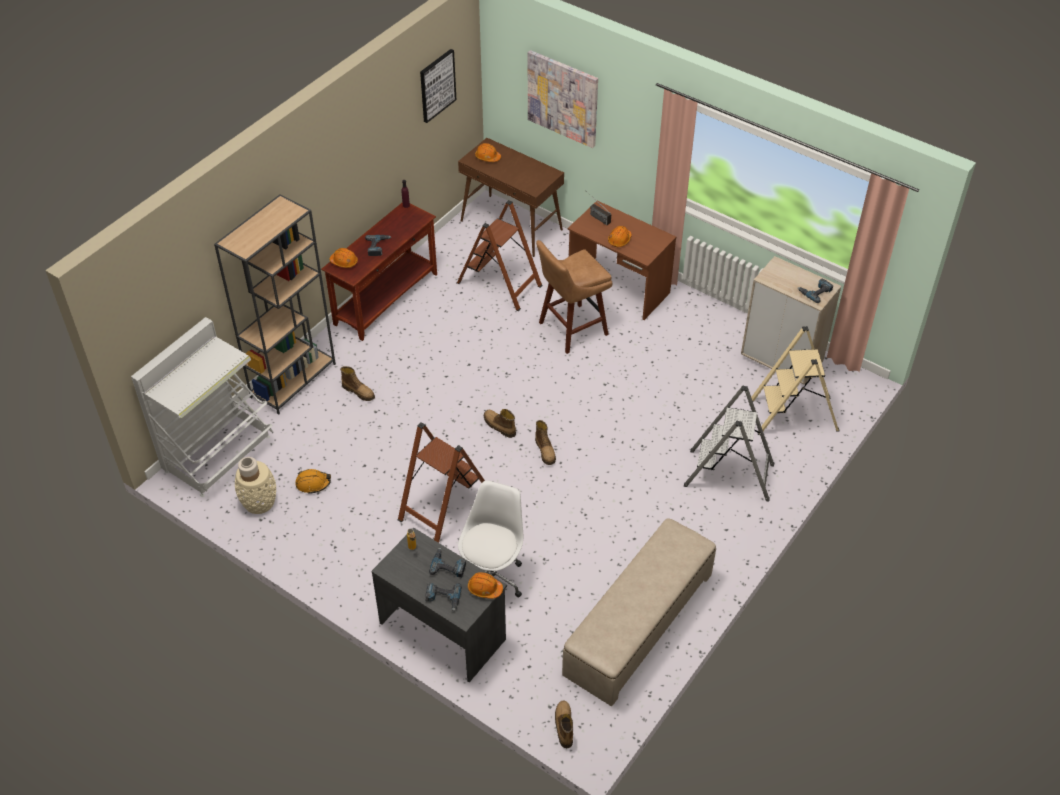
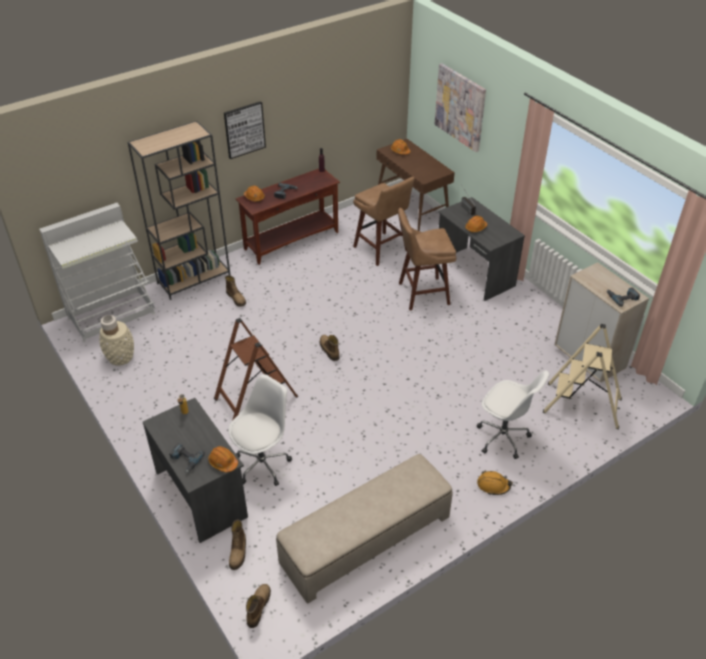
camera: 20 degrees right, 5 degrees down
(313, 483) = (166, 354): orange hard hat -> orange hard hat (493, 485)
(437, 85) = (363, 79): picture -> picture (244, 129)
(448, 565) = (205, 435): power drill -> none
(500, 284) = (382, 250): brown step ladder -> brown stool
(545, 451) = (356, 378): boot -> boot (238, 552)
(618, 288) = (474, 273): brown desk -> grey desk
(730, 474) = (503, 438): grey step ladder -> white office chair

